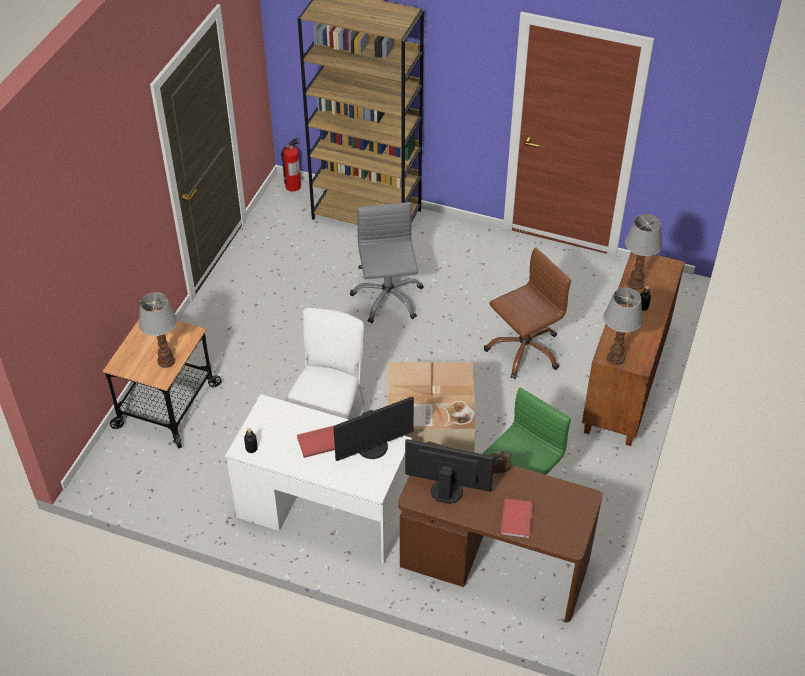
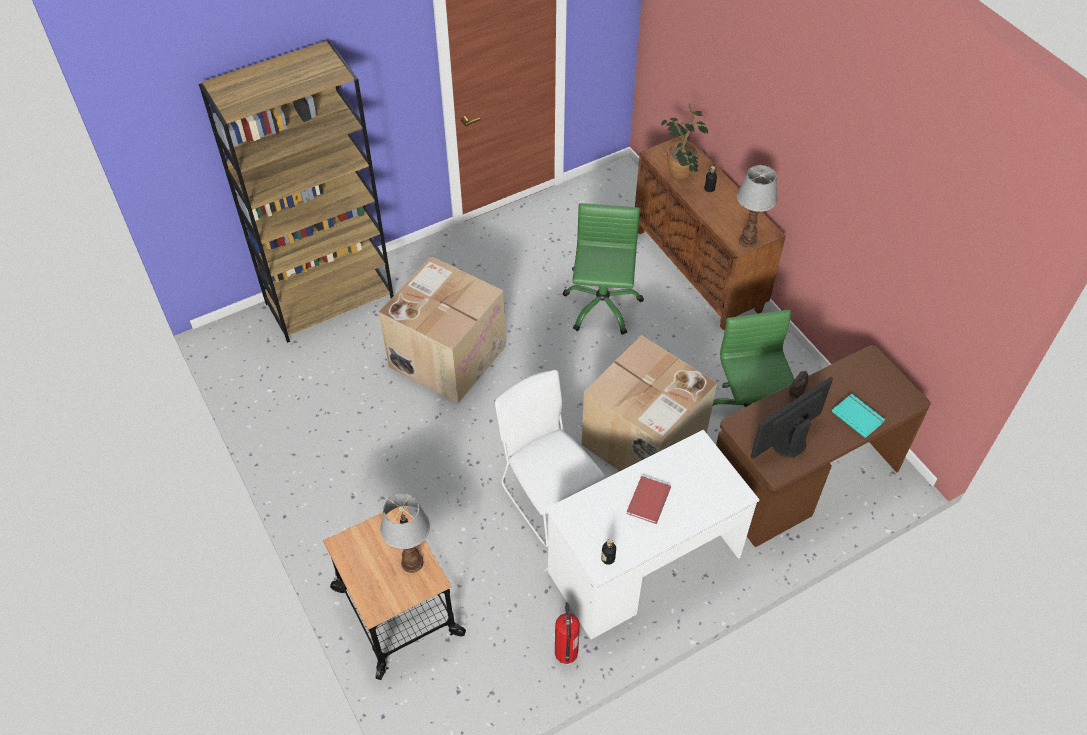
camera: 50 degrees left, 5 degrees up
(292, 186) = (227, 328): fire extinguisher -> fire extinguisher (566, 653)
(373, 448) = (690, 464): monitor -> none
(387, 298) = (447, 354): grey office chair -> cardboard box
(518, 519) = (858, 416): red book -> turquoise book
(524, 350) = (601, 306): brown office chair -> green office chair
(635, 283) = (679, 175): table lamp -> potted plant

